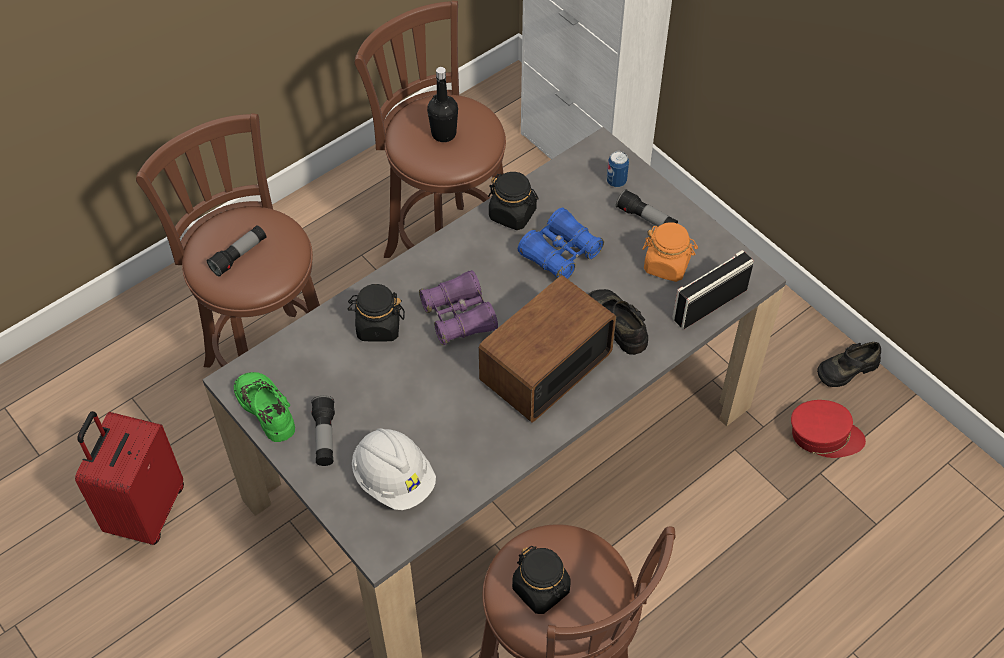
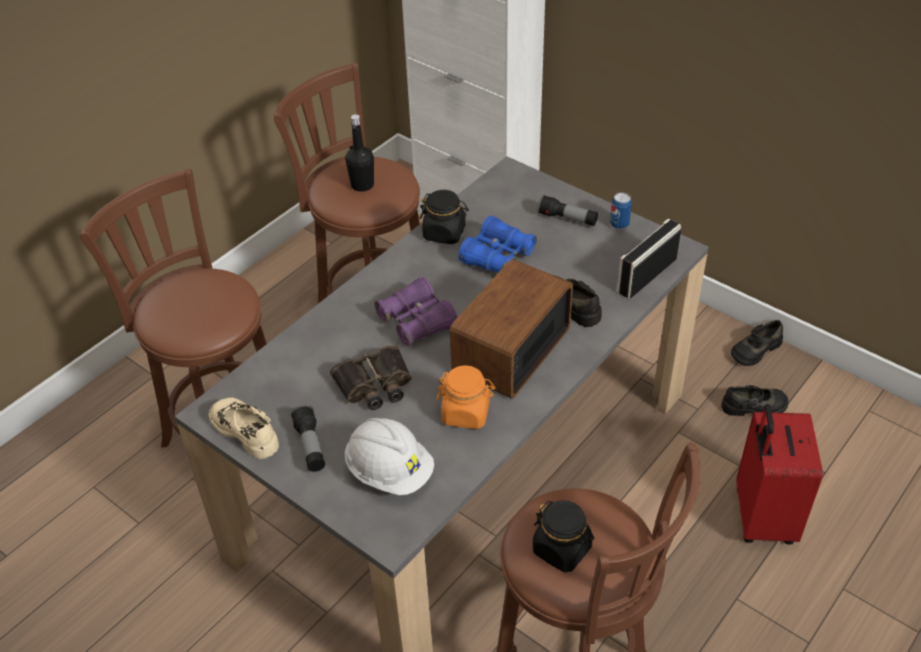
camera: 10 degrees left, 10 degrees down
(145, 511) = (124, 588): red suitcase -> red suitcase (761, 517)
(239, 256) = (189, 309): flashlight -> none
(267, 409) = (246, 431): green shoe -> beige shoe
(378, 326) = (341, 342): black jar -> none
(401, 381) = (374, 385): none -> binoculars
(616, 181) = (531, 194): can -> can (619, 224)
(667, 265) = (598, 251): orange jar -> orange jar (466, 413)
(824, 436) = (754, 407): red cap -> black shoe

